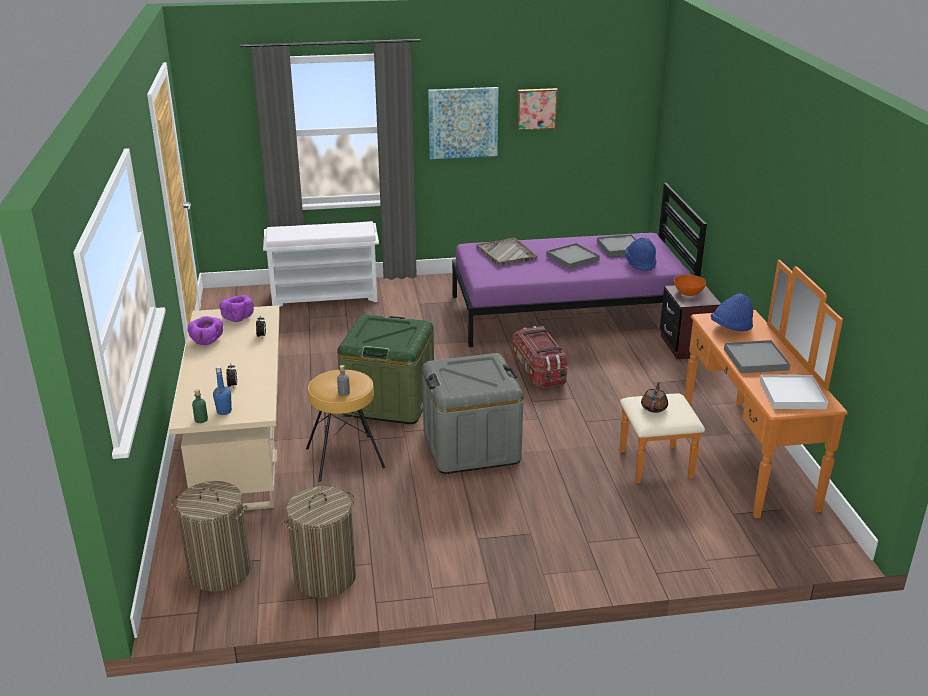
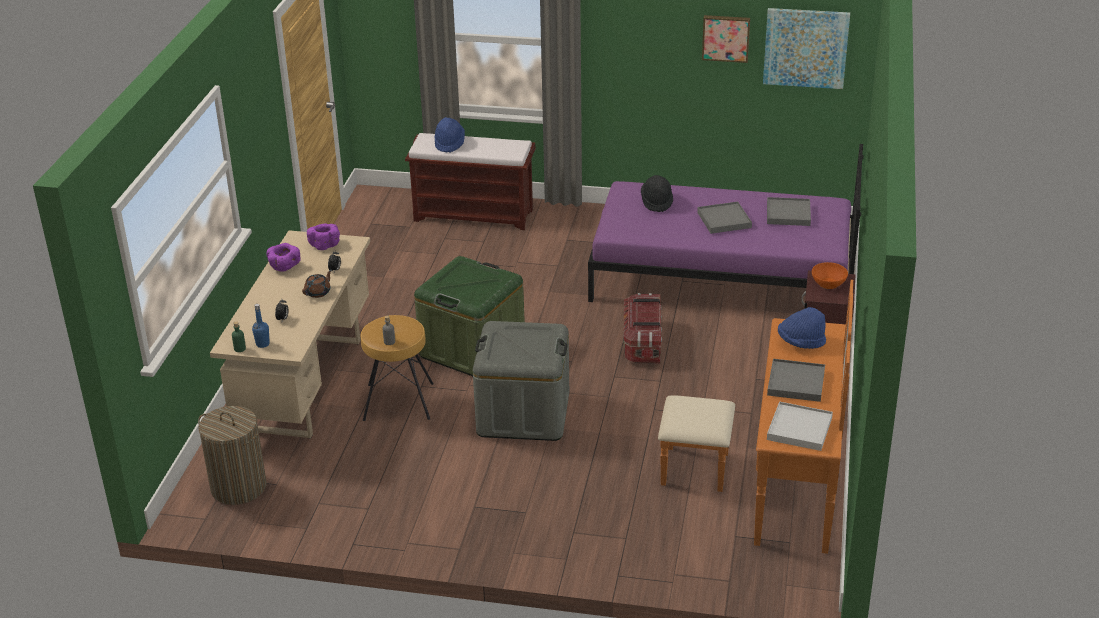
camera: 20 degrees right, 5 degrees up
(325, 577) = (322, 512): laundry basket -> none
(326, 296) = (474, 215): white bench -> brown bench
(463, 122) = (640, 44): picture -> picture (805, 47)
(506, 253) = (656, 202): grey tray -> black hat
(640, 263) = (794, 239): blue hat -> blue hat (449, 144)
(654, 407) = (689, 411): brown teapot -> brown teapot (318, 292)

